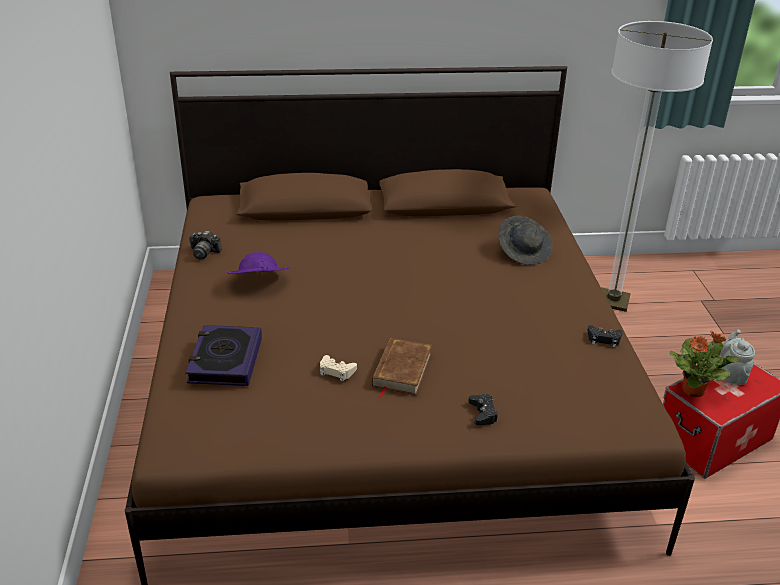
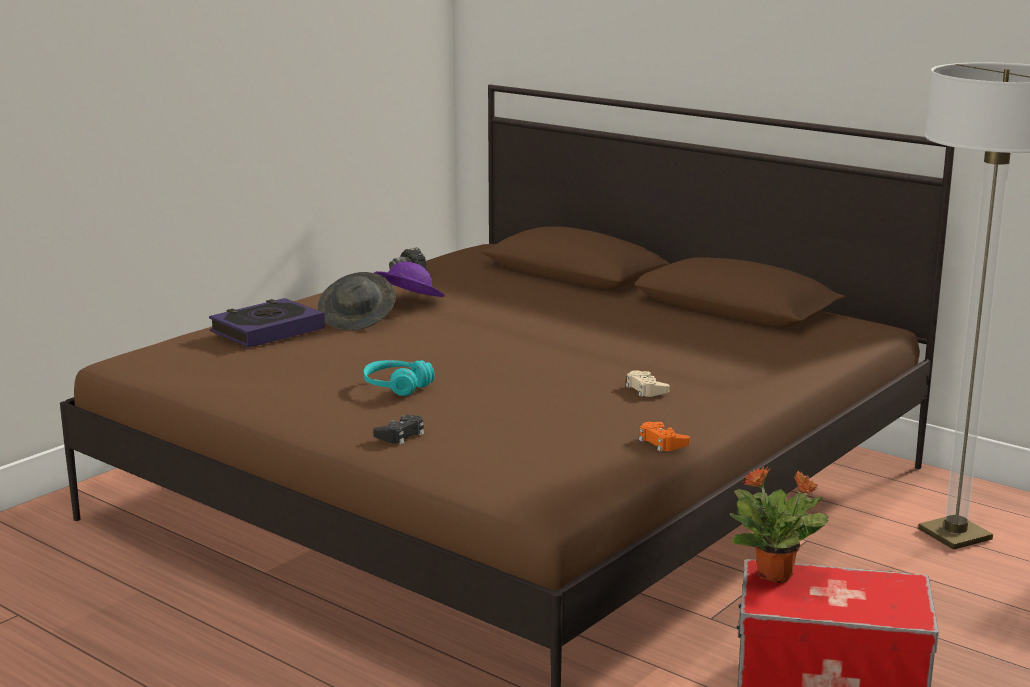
camera: 45 degrees right, 15 degrees down
(336, 371) = (337, 366): beige game controller -> beige game controller (646, 389)
(401, 370) = (397, 387): brown book -> turquoise headphones
(524, 252) = (737, 361): grey hat -> grey hat (358, 320)
(604, 339) = (662, 442): black game controller -> orange game controller
(732, 374) = (870, 586): grey teapot -> none

